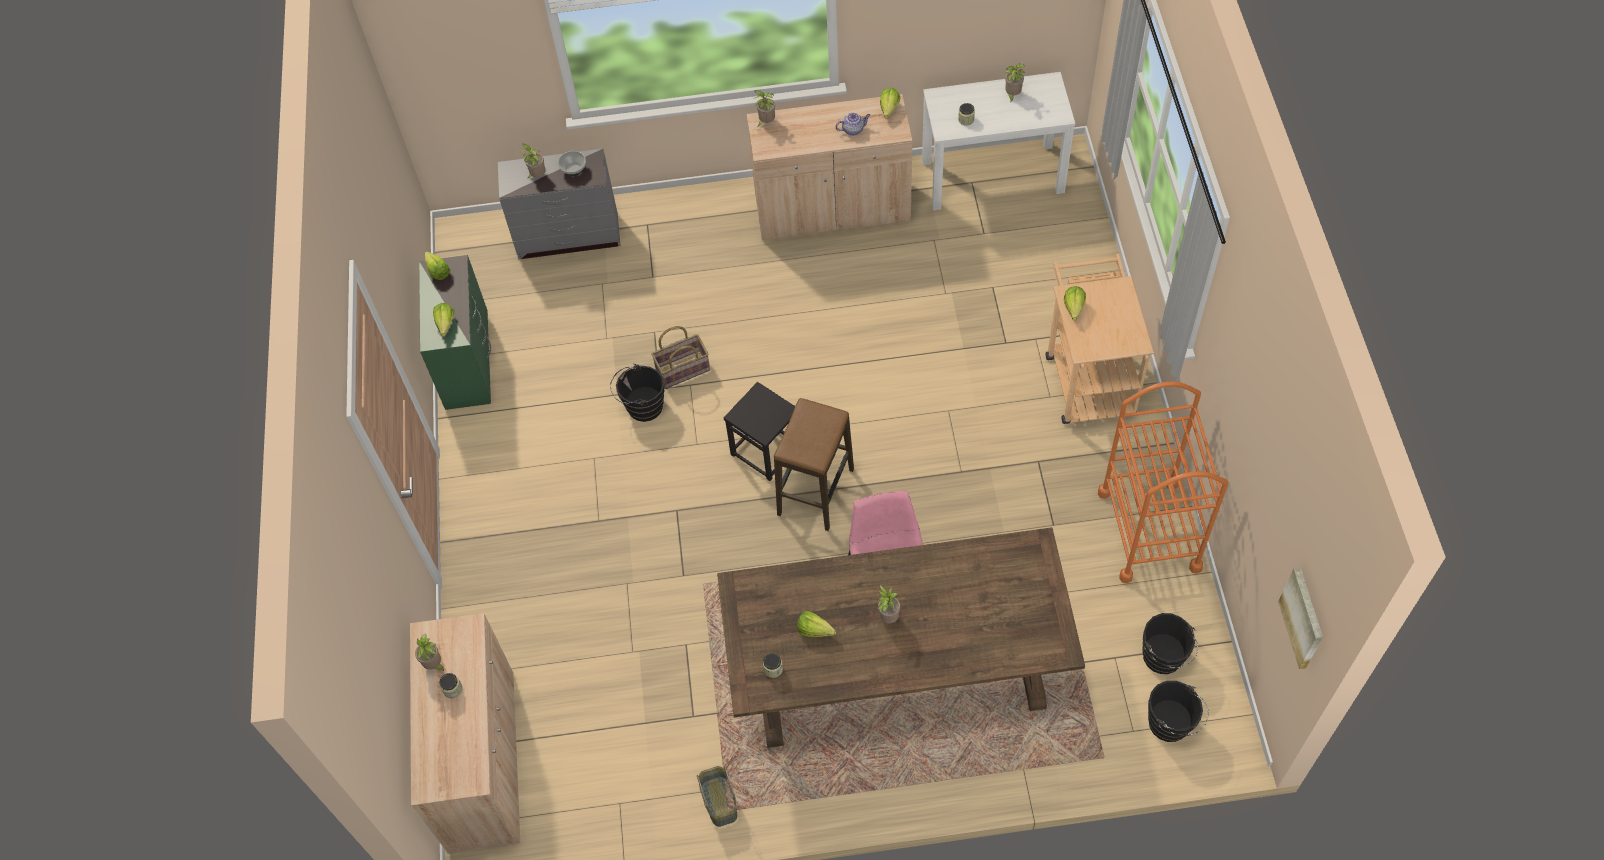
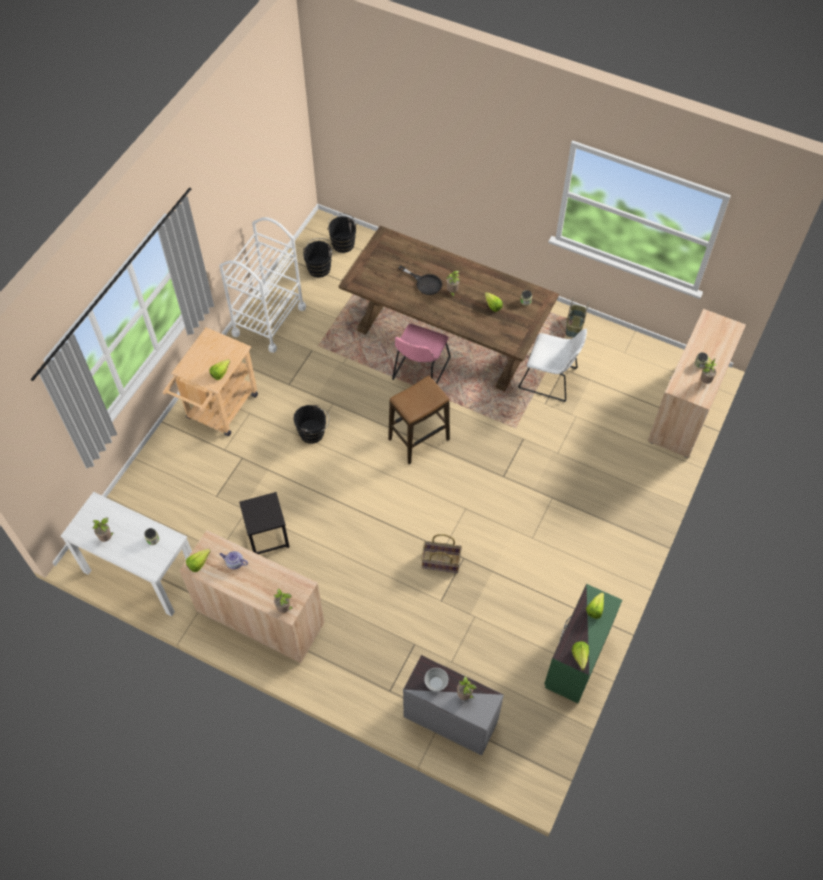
camera: 150 degrees left, 0 degrees up
(642, 406) = (482, 553): black bucket -> black bucket (313, 434)
(701, 687) = (550, 379): none -> white chair
(766, 450) = (428, 480): black stool -> black stool (267, 536)
(937, 607) = (425, 283): none -> black frying pan
(1149, 530) = (269, 321): orange cart -> white cart
(1303, 618) = (294, 132): picture -> none

